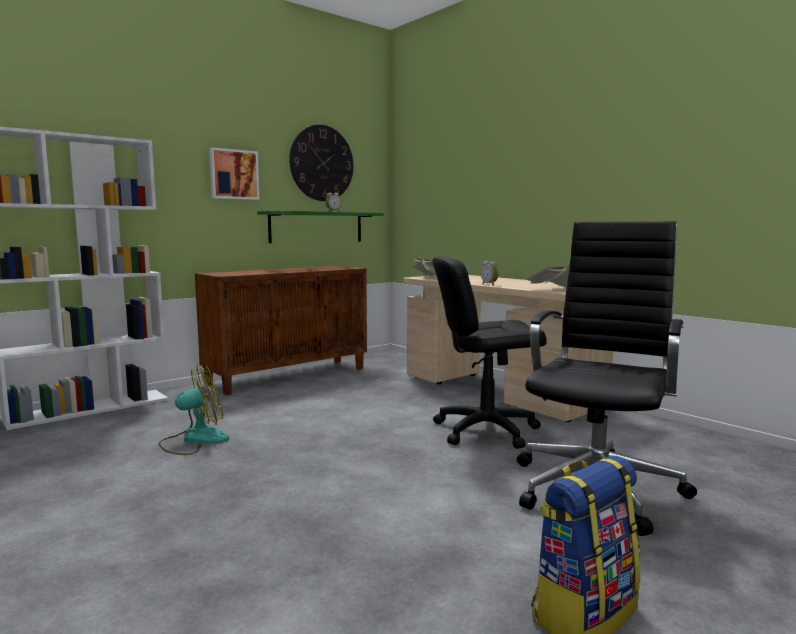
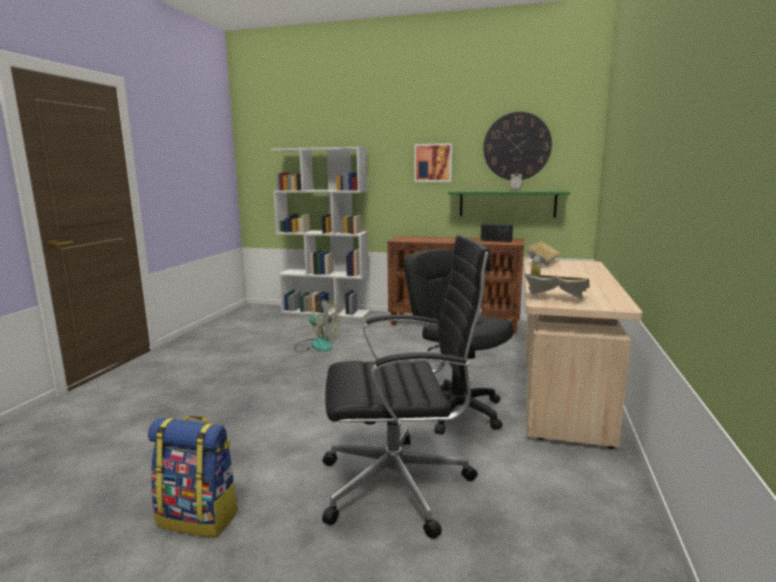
camera: 55 degrees right, 5 degrees up
(326, 268) = (496, 241): none -> radio

